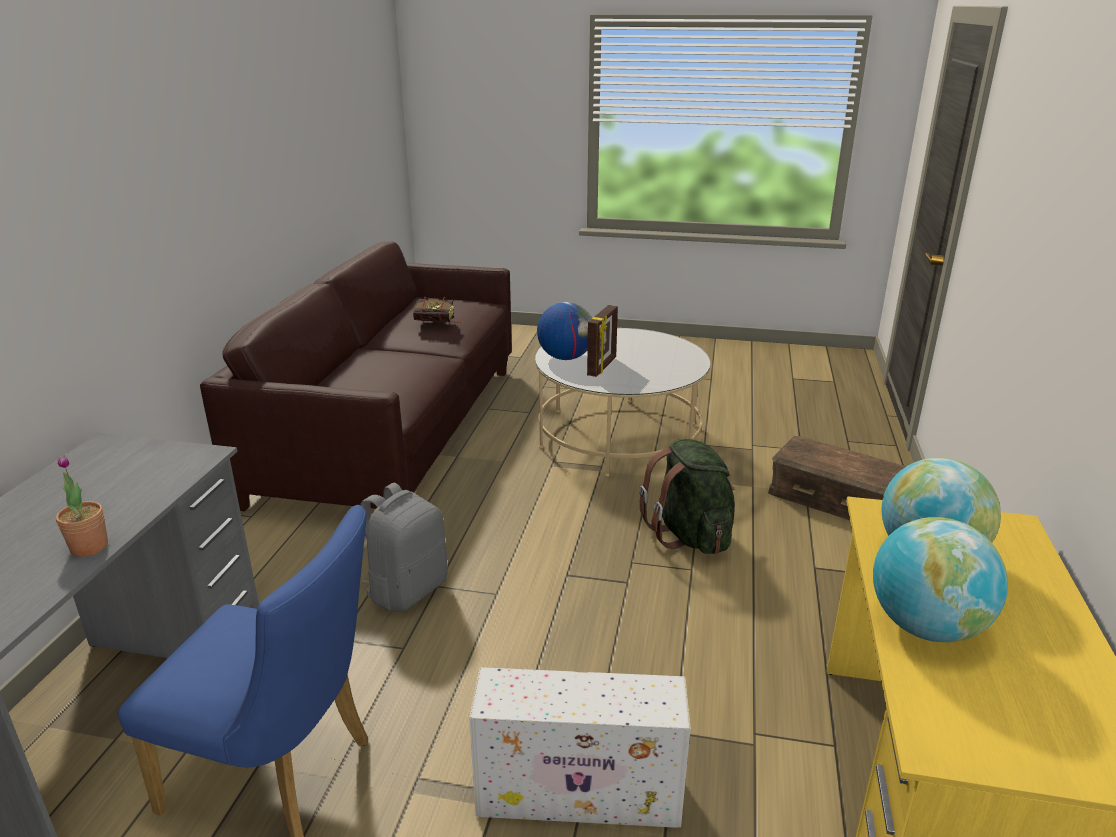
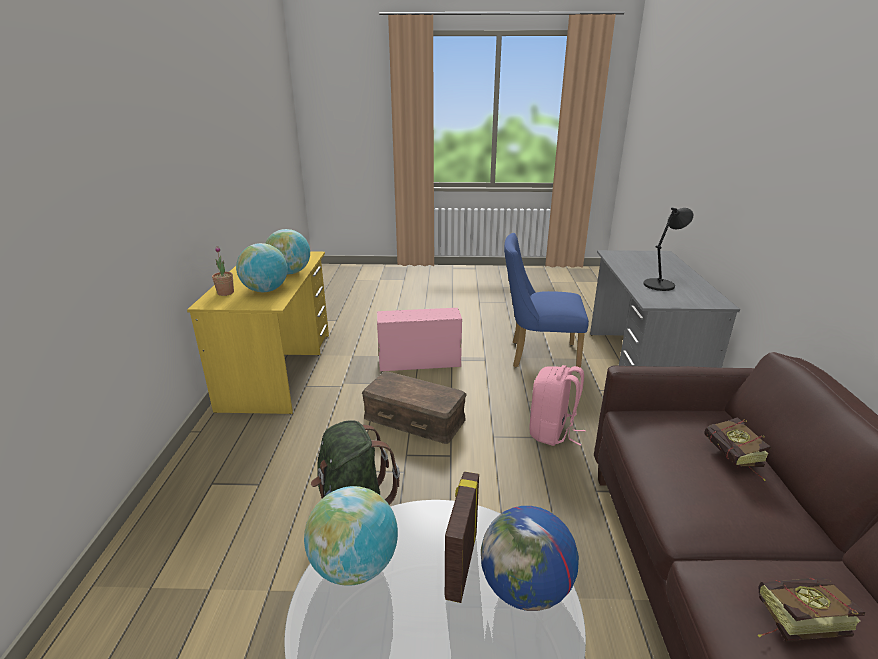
camera: 170 degrees right, 0 degrees up
(89, 547) = (625, 270): potted plant -> potted plant (225, 293)
(111, 493) = (660, 285): none -> black table lamp
(358, 371) = (735, 460): none -> book
(407, 590) = (552, 432): grey backpack -> pink backpack
(582, 793) = (418, 362): white storage box -> pink storage box
(672, 371) = (355, 566): none -> globe
(836, 499) = (182, 578): brown storage box -> brown storage box (415, 418)

